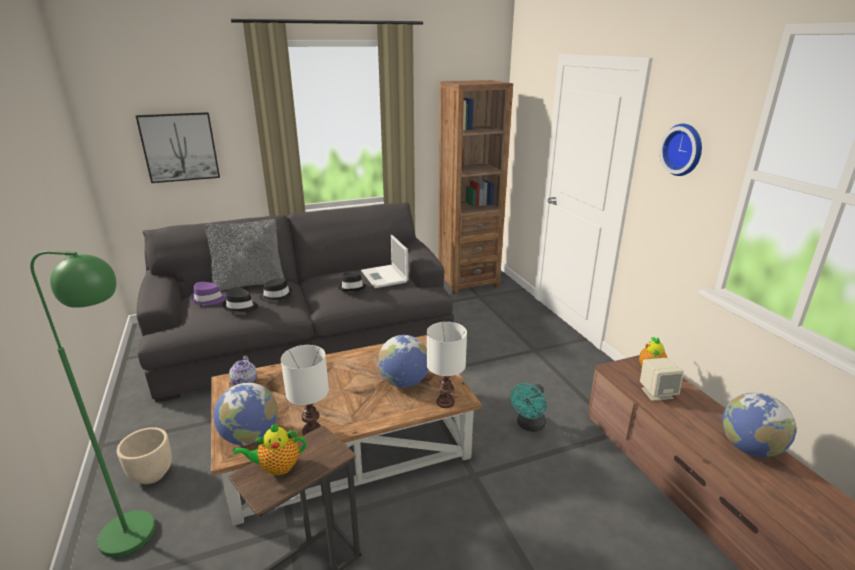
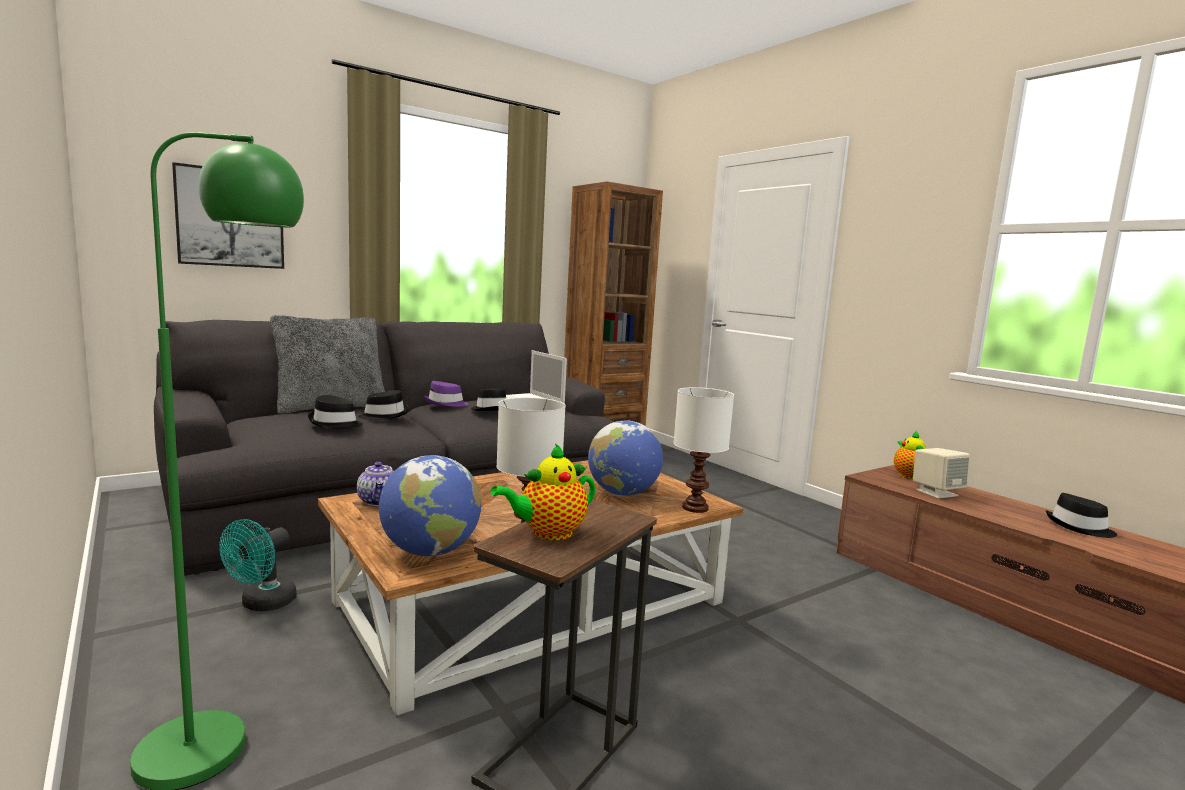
camera: 15 degrees left, 15 degrees down
(151, 475) = (208, 667): beige planter -> none
(208, 299) = (277, 418): purple hat -> purple hat (446, 404)
(529, 426) = (772, 566): turquoise fan -> turquoise fan (262, 604)
(684, 149) = (904, 222): wall clock -> none
(749, 448) = (1080, 528): globe -> black hat

